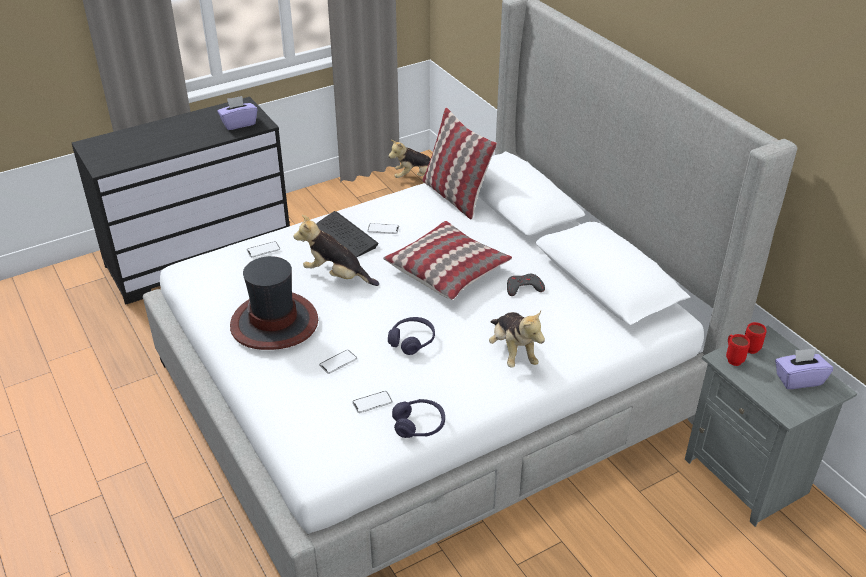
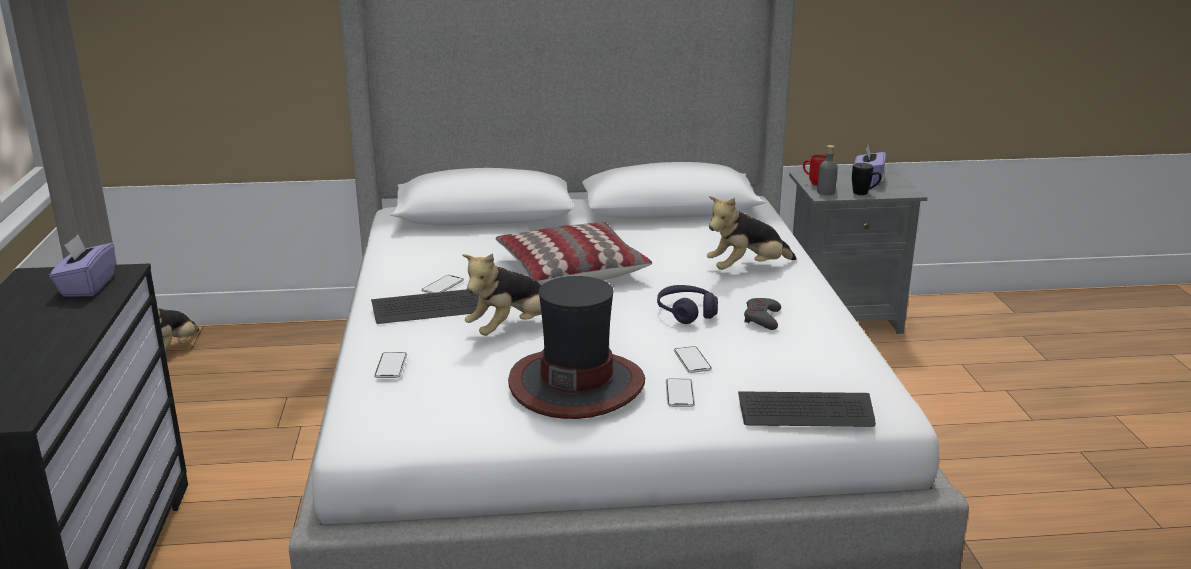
camera: 65 degrees left, 15 degrees down
(290, 429) = (805, 412): none -> keyboard
(372, 402) = (784, 354): phone -> phone (679, 394)
(419, 425) = (839, 337): purple headphones -> none
(455, 196) = (427, 238): pillow -> none
(513, 352) = (747, 269): plush toy -> plush toy turned 150 degrees clockwise
(523, 288) = (642, 243): grey game controller -> grey game controller (762, 318)
(732, 358) = (826, 192): red mug -> grey bottle
(753, 384) = (865, 194): none -> black mug

